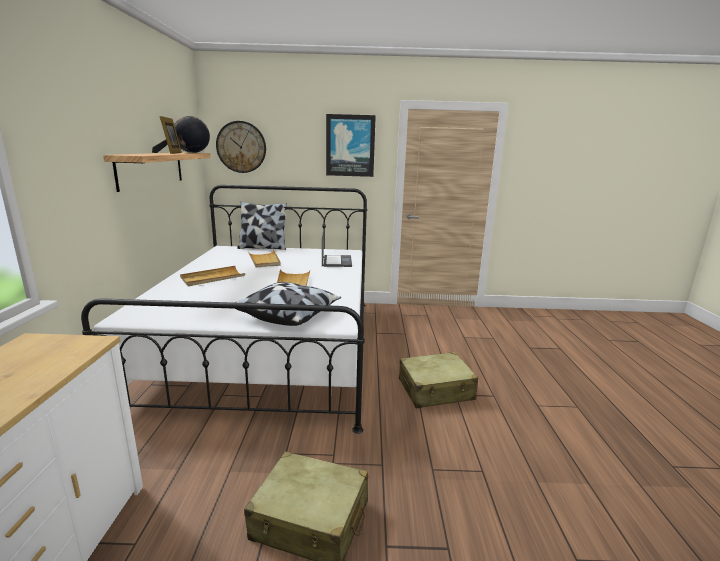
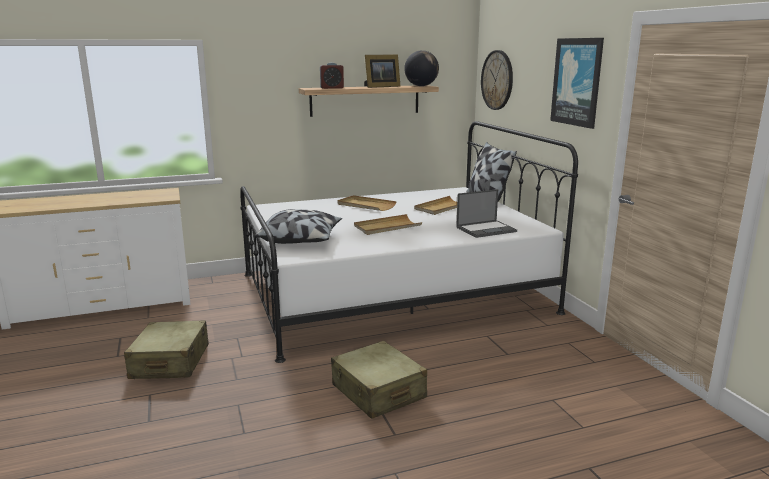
camera: 70 degrees right, 0 degrees up
(145, 154) = (332, 88): none -> alarm clock

